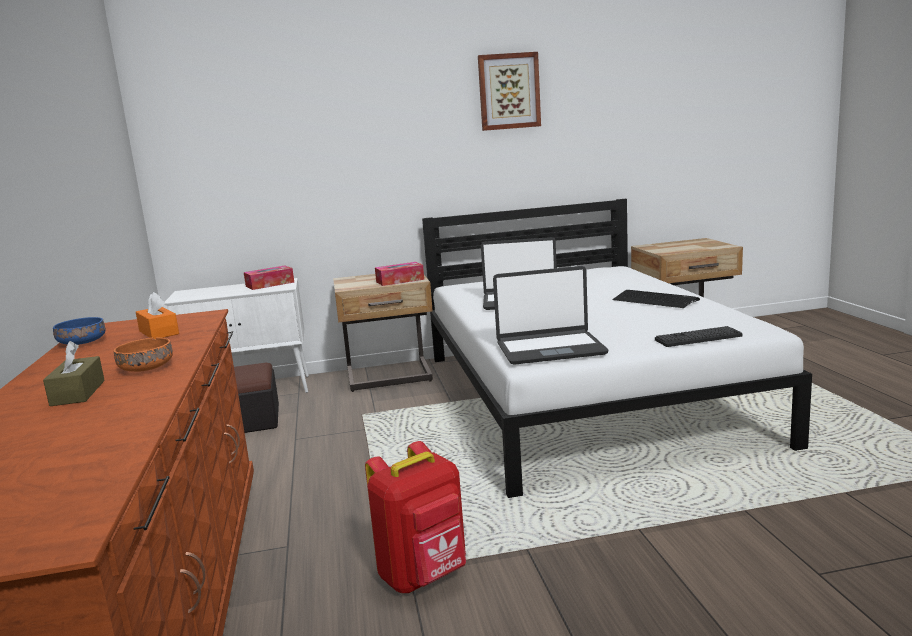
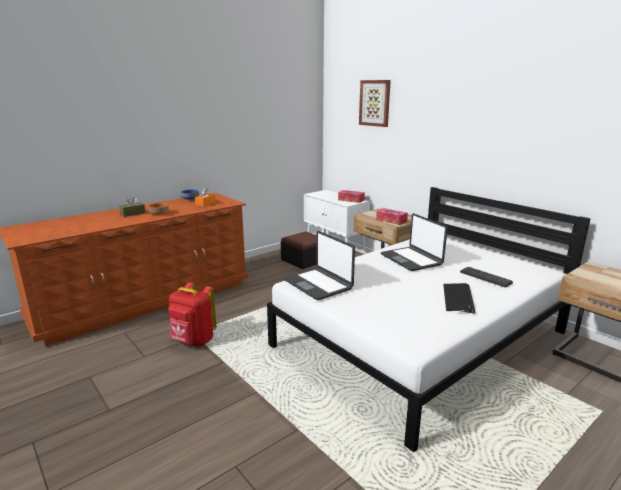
camera: 60 degrees right, 5 degrees up
(509, 91) = (511, 108): picture -> picture (375, 103)
(698, 338) = (373, 324): keyboard -> keyboard (485, 277)

